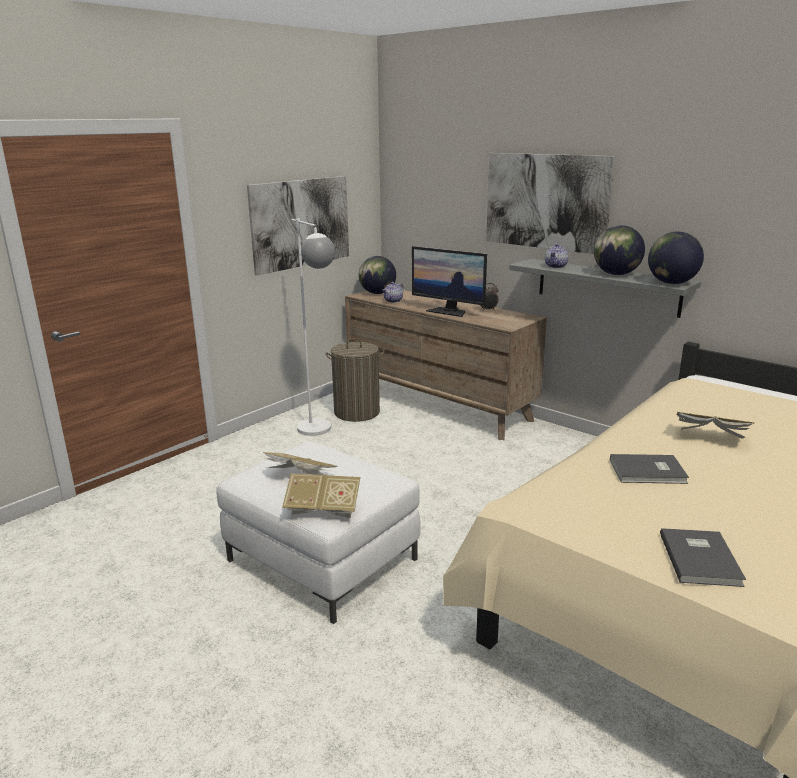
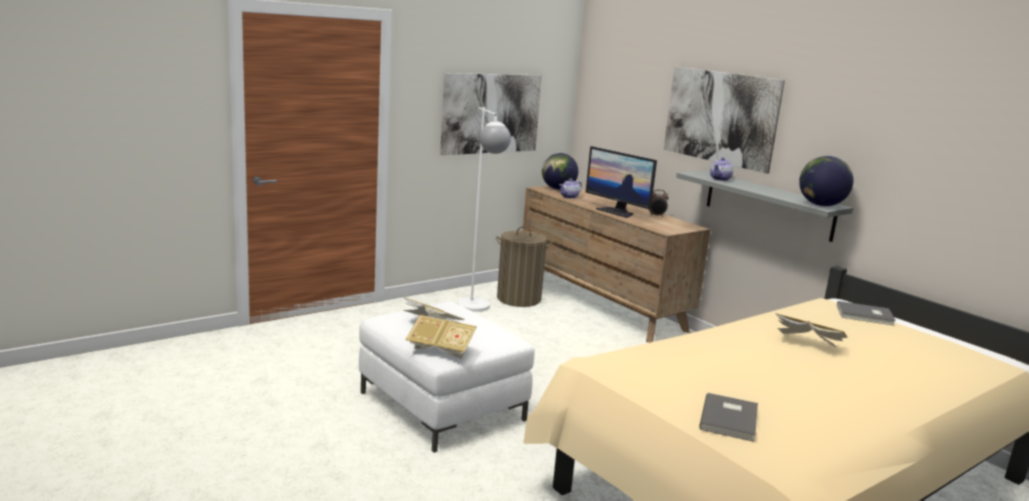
camera: 10 degrees right, 5 degrees down
(616, 274) = (773, 192): globe -> none
(649, 472) = (729, 358): grey book -> grey book (865, 315)

